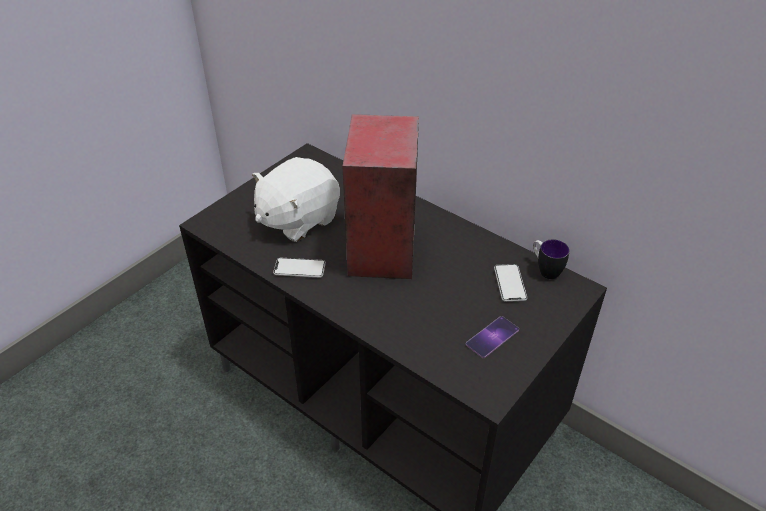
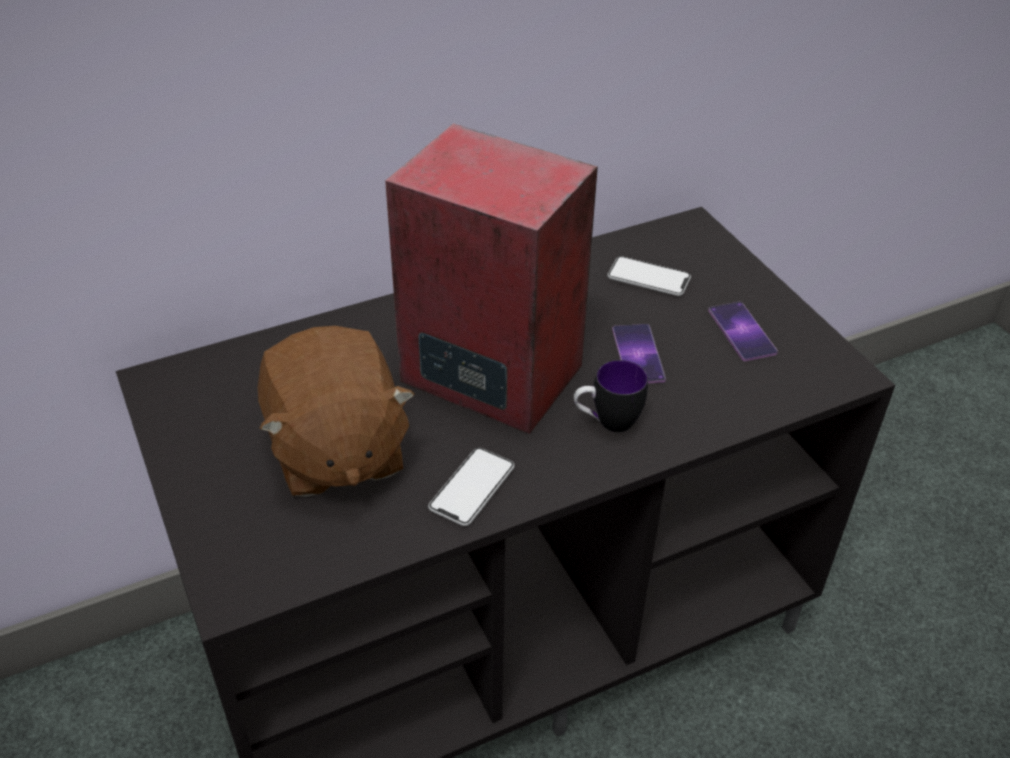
camera: 65 degrees left, 0 degrees up
(297, 219) = (336, 451): white plush toy -> brown plush toy
(437, 298) = (638, 354): none -> phone
(545, 270) = (641, 239): mug -> mug (607, 422)

